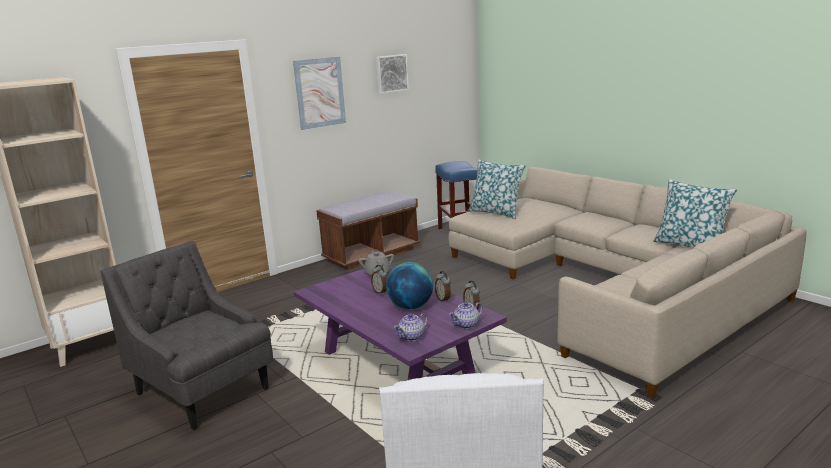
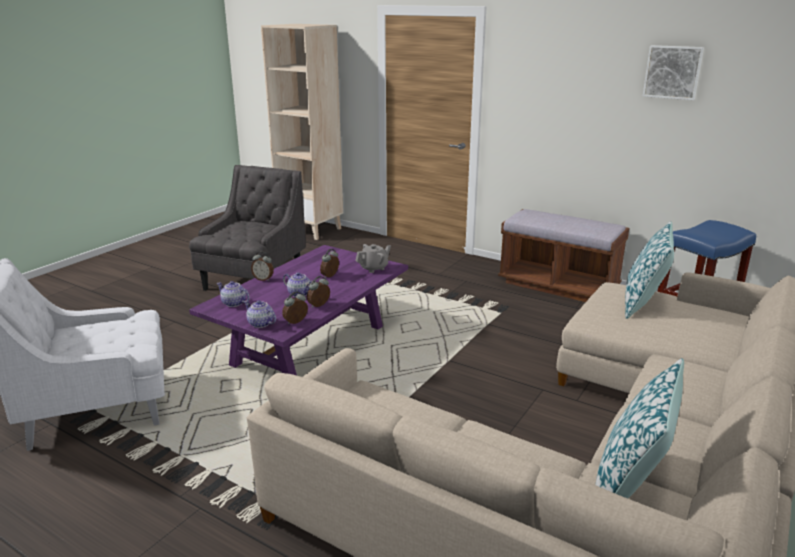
camera: 70 degrees right, 5 degrees up
(320, 92) = (558, 78): picture -> none
(361, 322) = (263, 279): none -> alarm clock
(410, 306) = (299, 293): globe -> teapot

